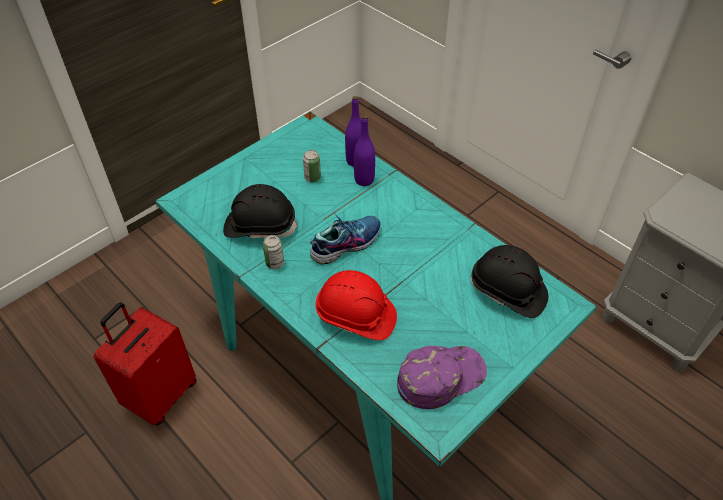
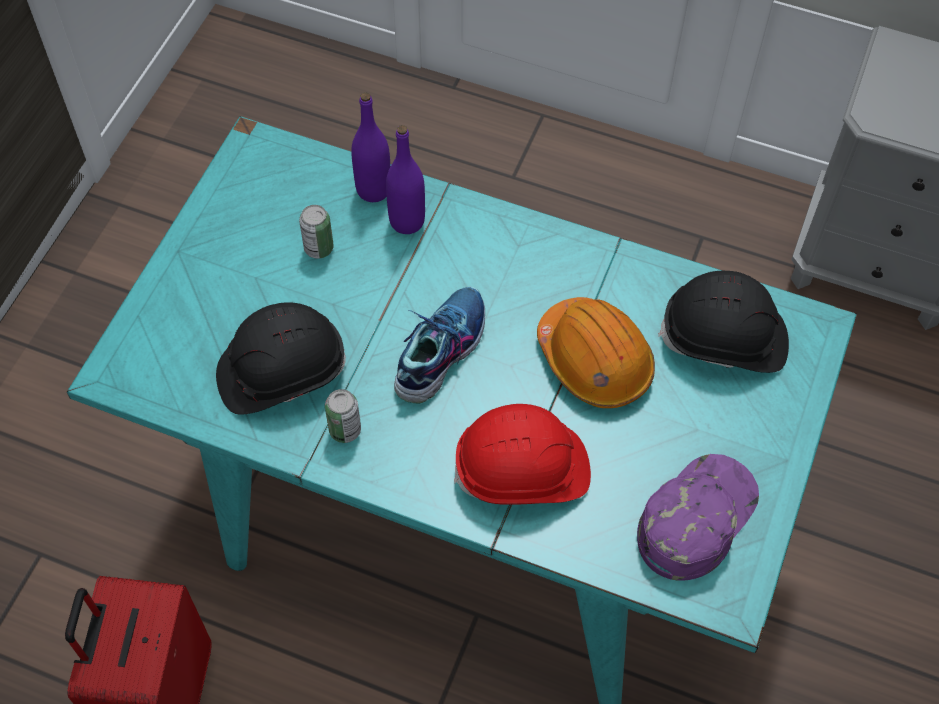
camera: 25 degrees left, 10 degrees up
(426, 277) = (594, 360): none -> orange hard hat

